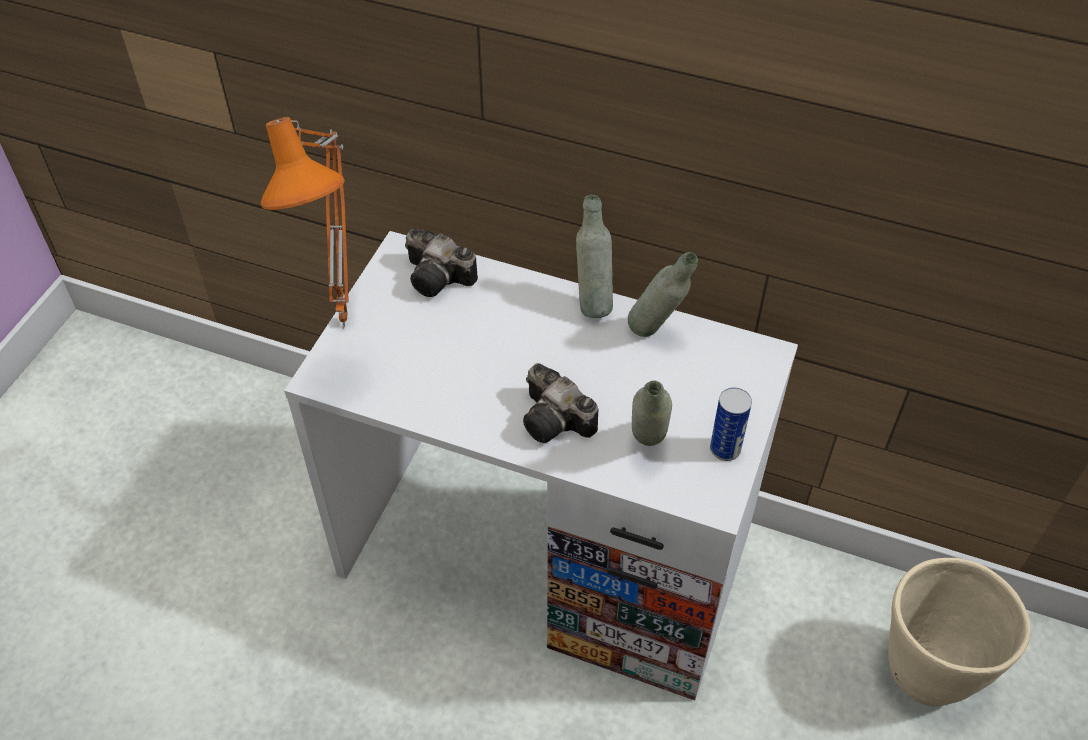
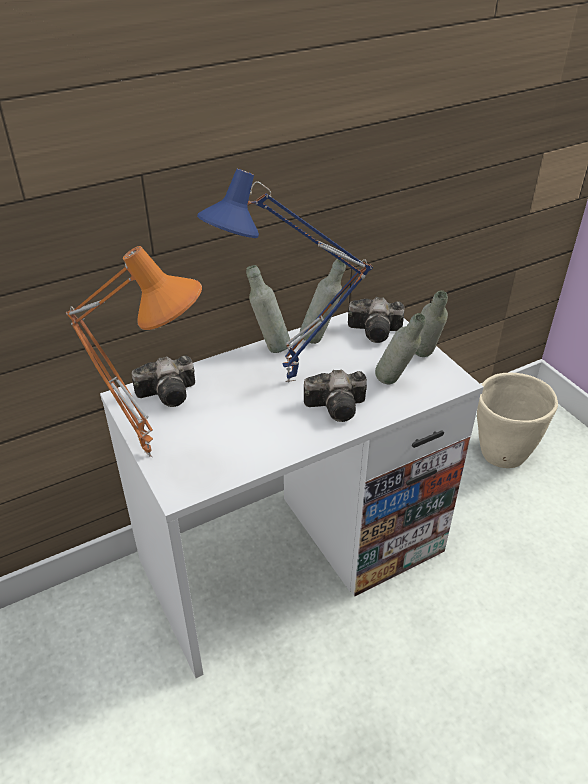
camera: 50 degrees left, 10 degrees down
(552, 360) = (291, 384): none -> blue table lamp
(725, 449) = (424, 359): can -> grey bottle
(727, 375) = (377, 331): none -> camera

